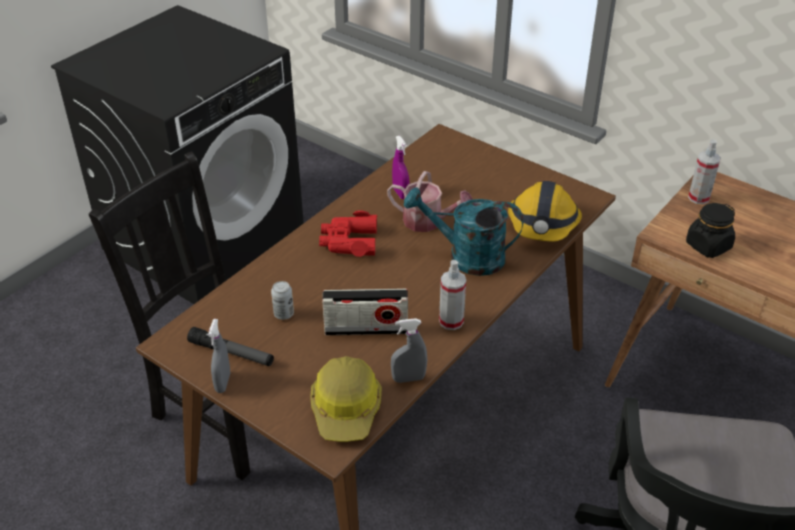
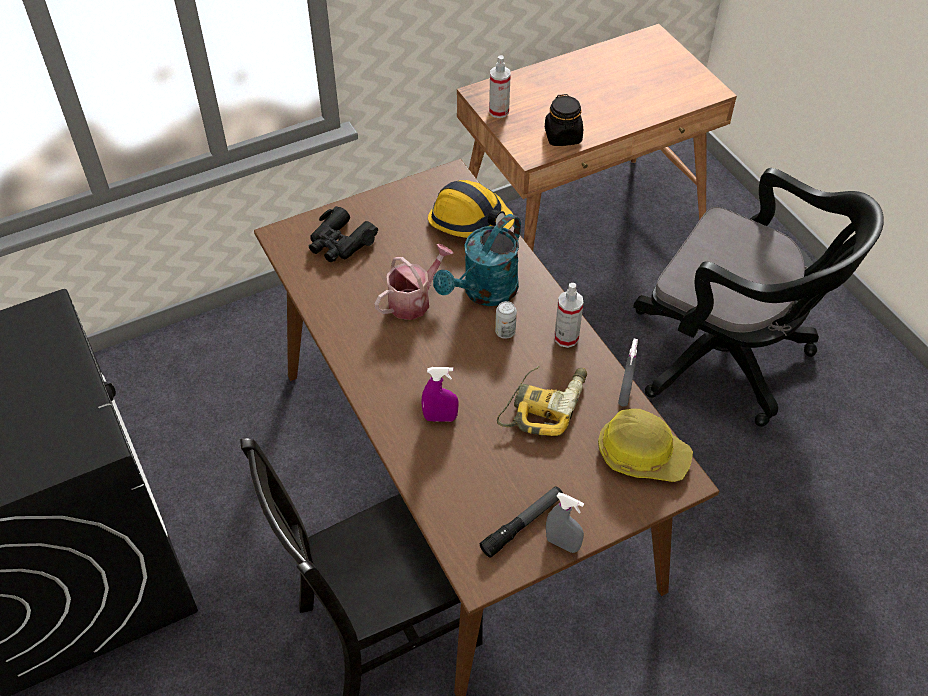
camera: 65 degrees left, 10 degrees up
(284, 314) = (488, 462): can -> can (505, 332)
(349, 242) = (406, 372): red binoculars -> none
(366, 329) = (544, 404): radio -> power drill
(400, 193) = (354, 304): purple spray bottle -> purple spray bottle (440, 418)
(459, 166) = (340, 243): none -> black binoculars

